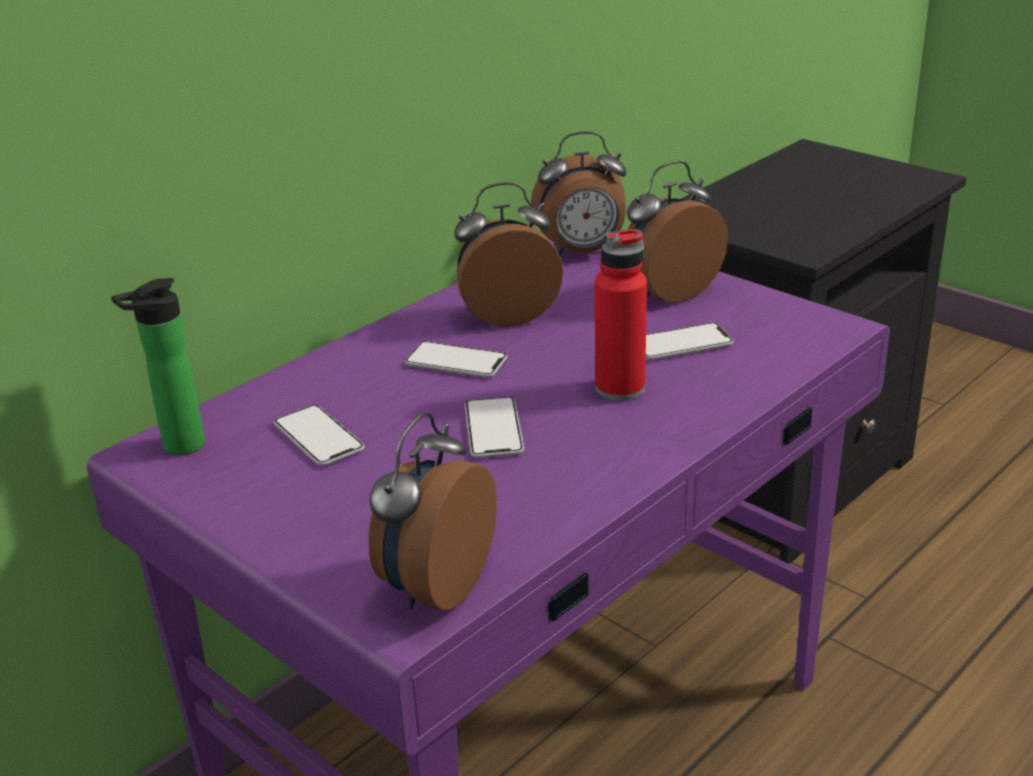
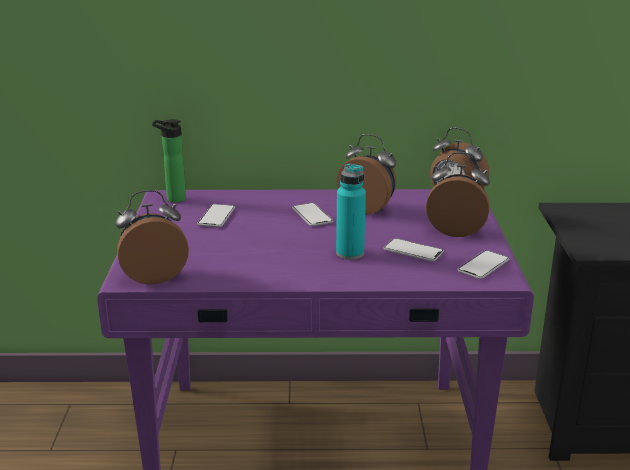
camera: 45 degrees right, 5 degrees down
(493, 429) = (274, 243): phone -> phone (483, 266)
(620, 388) = (350, 253): red bottle -> turquoise bottle

